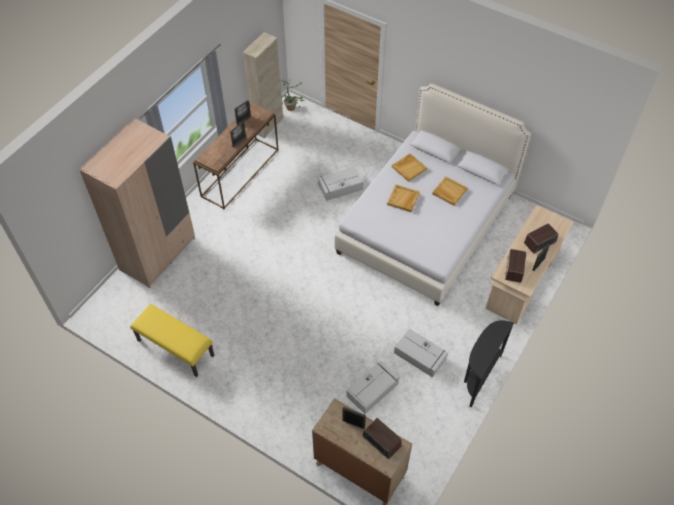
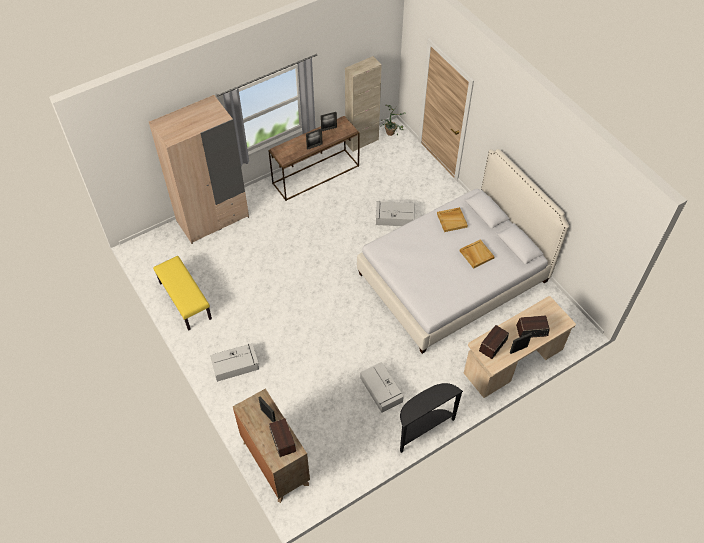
camera: 25 degrees right, 0 degrees up
(373, 389) = (324, 401): grey storage box -> grey storage box (236, 365)
(403, 199) = (430, 246): beige tray -> none

